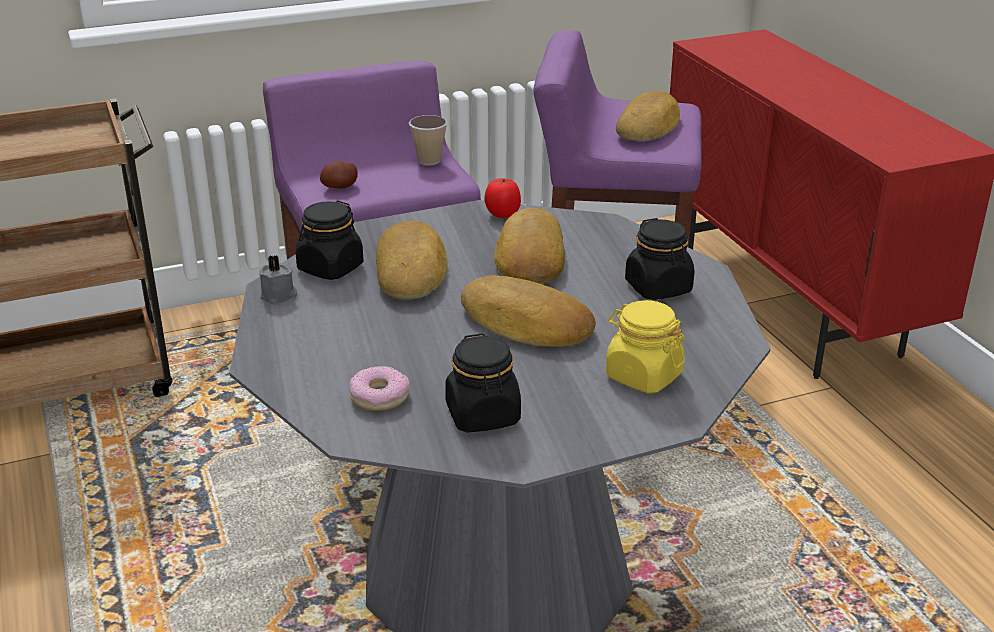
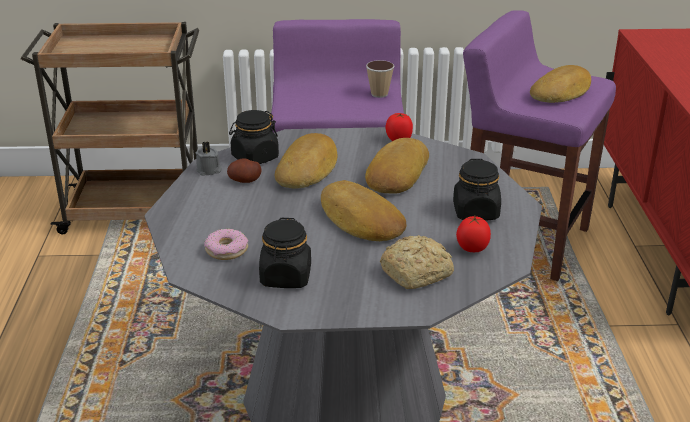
camera: 20 degrees right, 0 degrees up
(340, 187) = (305, 103): potato -> potato (245, 180)
(643, 376) = (418, 273): yellow jar -> bread
(685, 334) = (471, 249): none -> tomato

